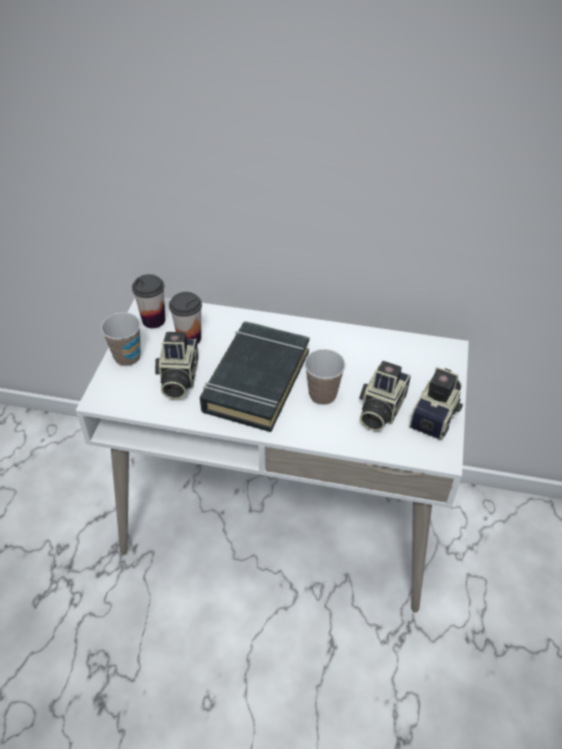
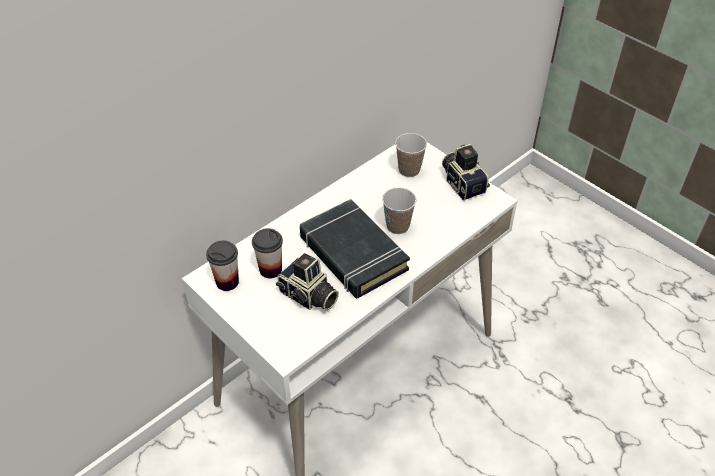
camera: 55 degrees left, 0 degrees up
(127, 357) = (254, 317): cup -> cup (409, 170)
(379, 409) = (435, 206): camera -> none

